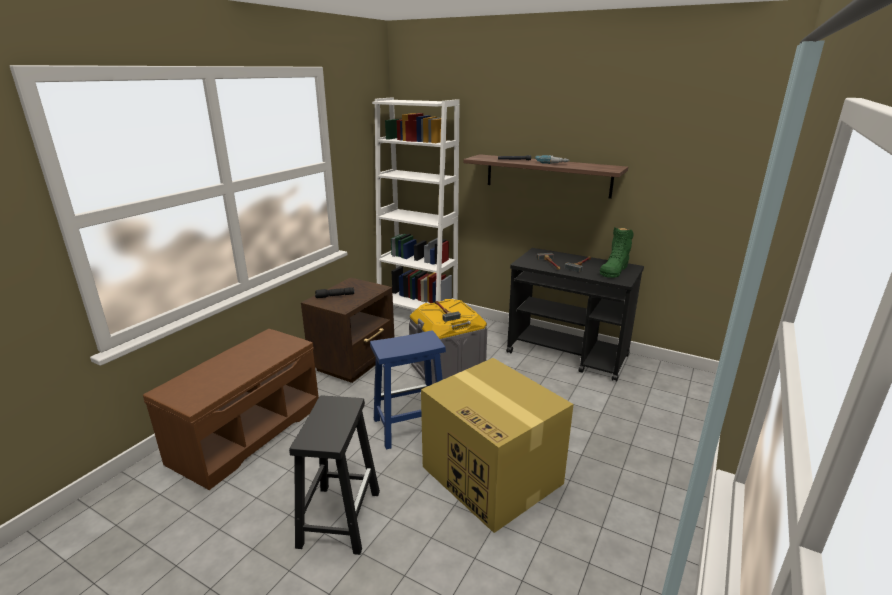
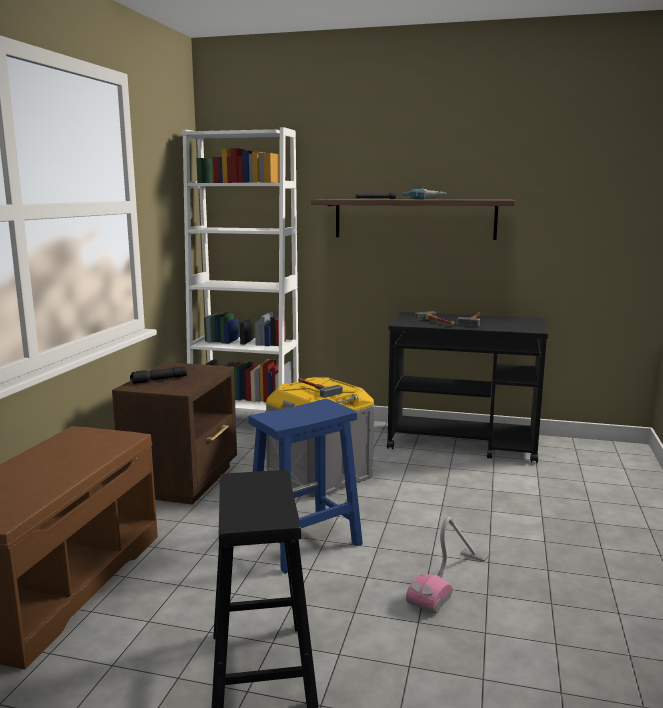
camera: 15 degrees left, 10 degrees down
(493, 476) = (450, 580): cardboard box -> vacuum cleaner
(614, 270) = (515, 322): green boot -> none

